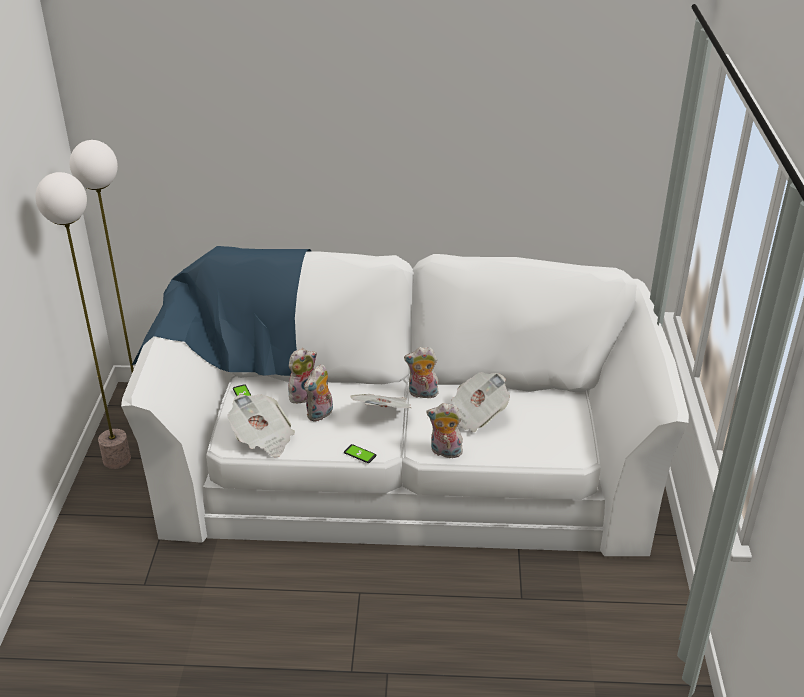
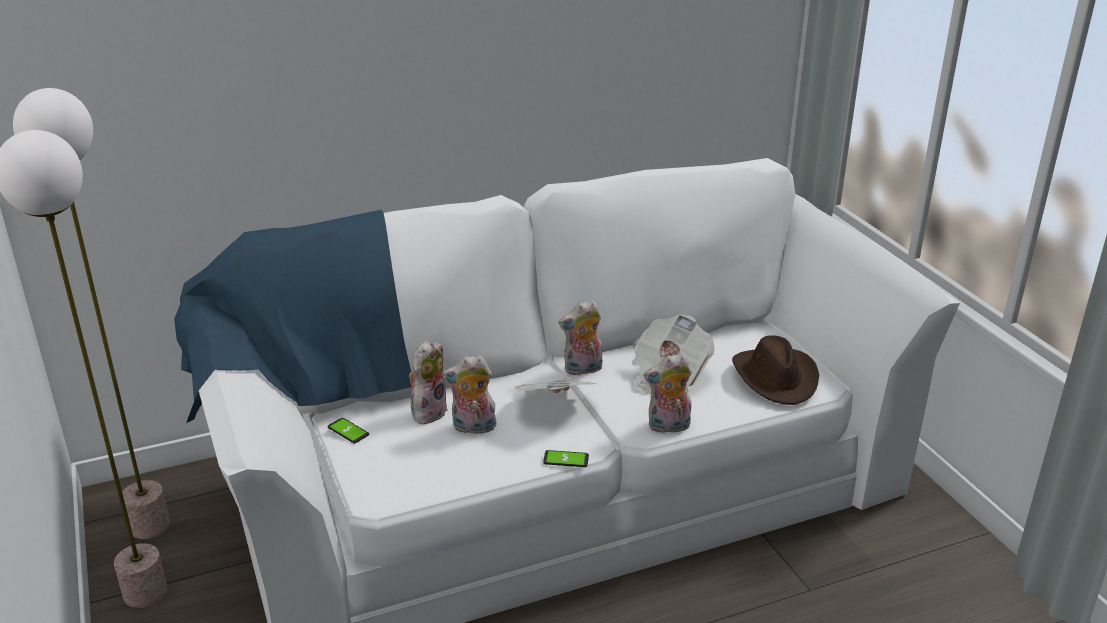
camera: 25 degrees left, 5 degrees down
(263, 438) = (419, 478): newspaper -> none
(320, 415) = (473, 428): plush toy -> plush toy turned 75 degrees clockwise
(550, 439) = (776, 377): none -> brown hat

